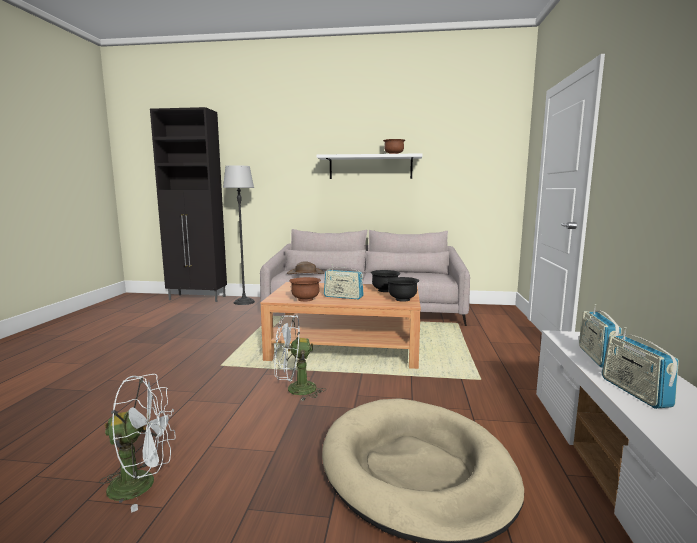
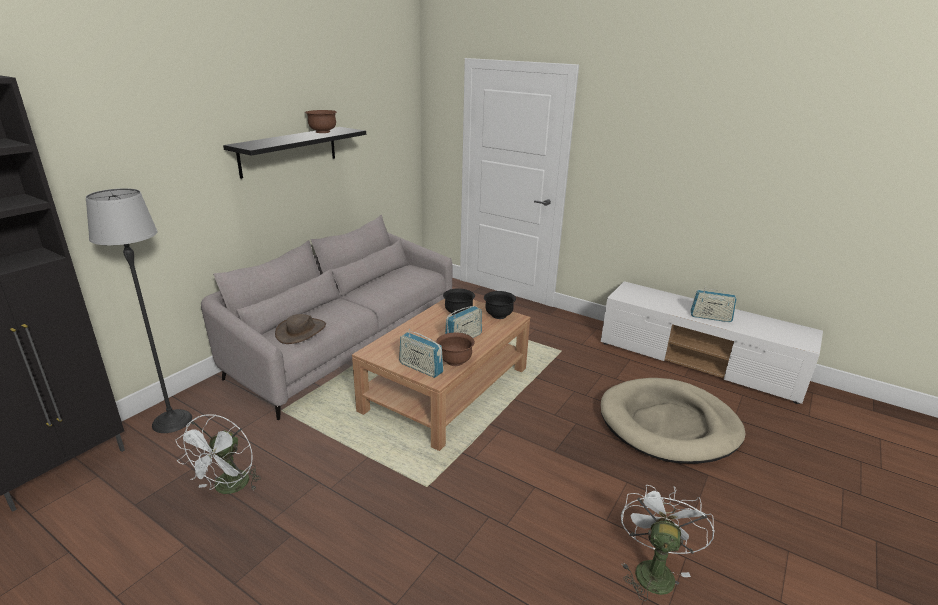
camera: 65 degrees left, 15 degrees up
(295, 390) = (526, 446): white fan -> white fan (228, 488)
(370, 167) = (289, 151): white shelf -> black shelf
(596, 357) = (661, 304): radio -> radio (421, 368)

